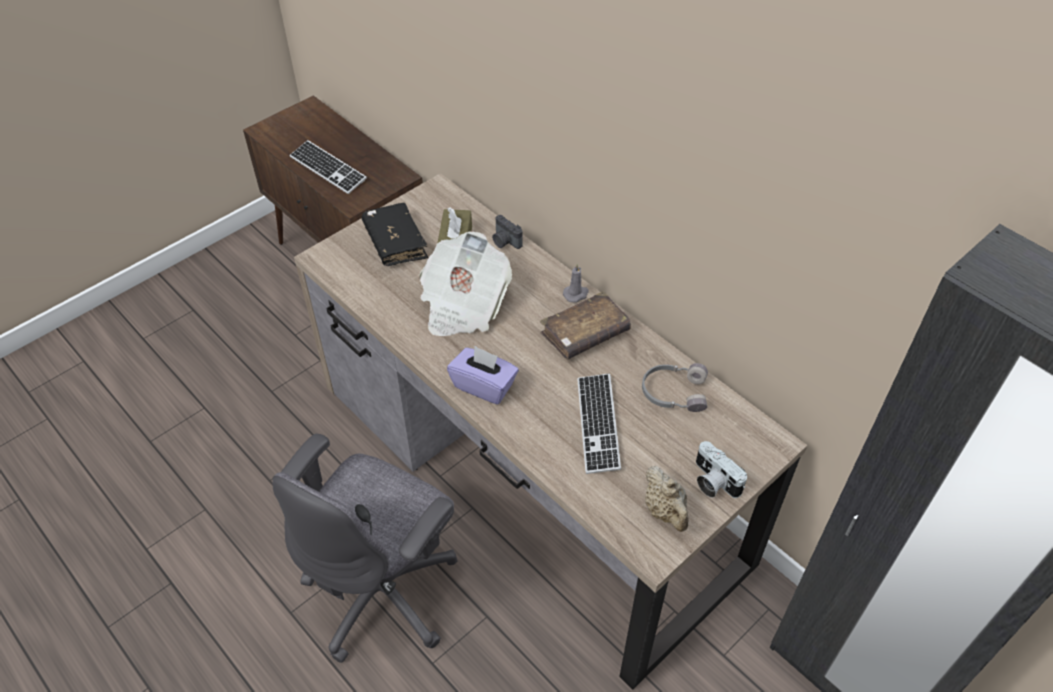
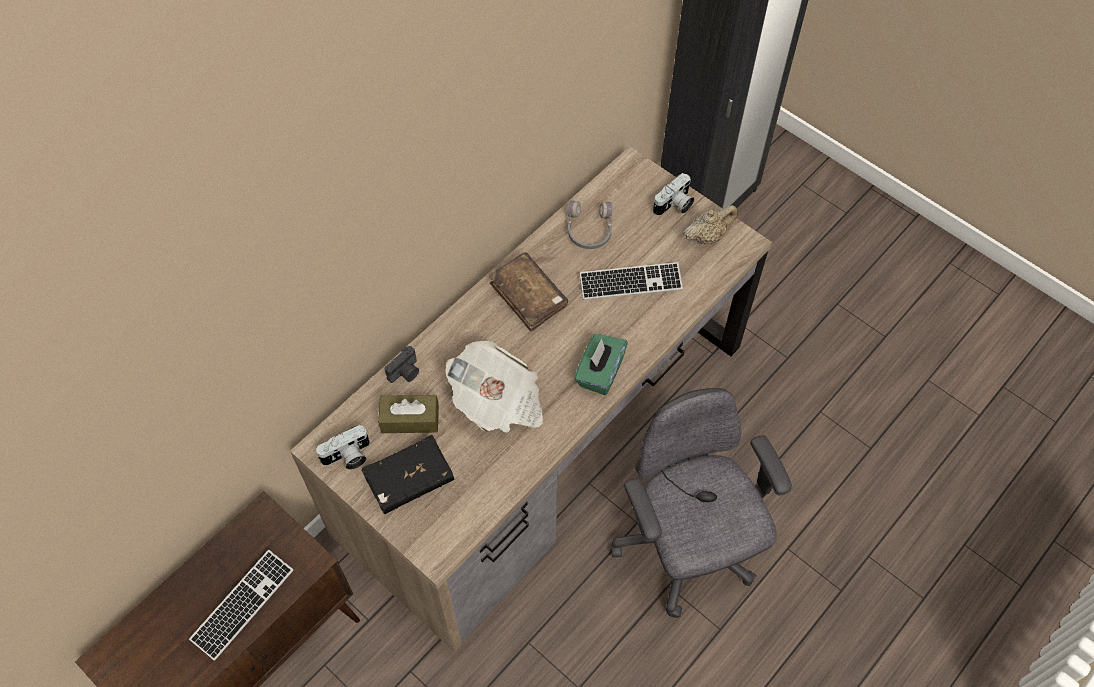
camera: 95 degrees left, 10 degrees up
(384, 590) = (685, 548): grey office chair -> grey office chair turned 135 degrees counterclockwise
(426, 205) = (348, 457): none -> camera
(484, 385) = (599, 372): purple tissue box -> green tissue box
(576, 294) = (478, 305): grey candle -> none

